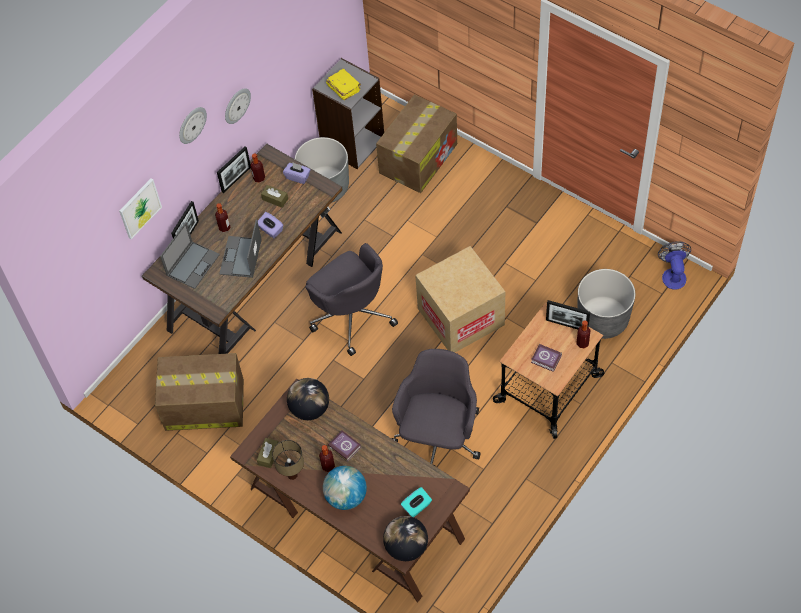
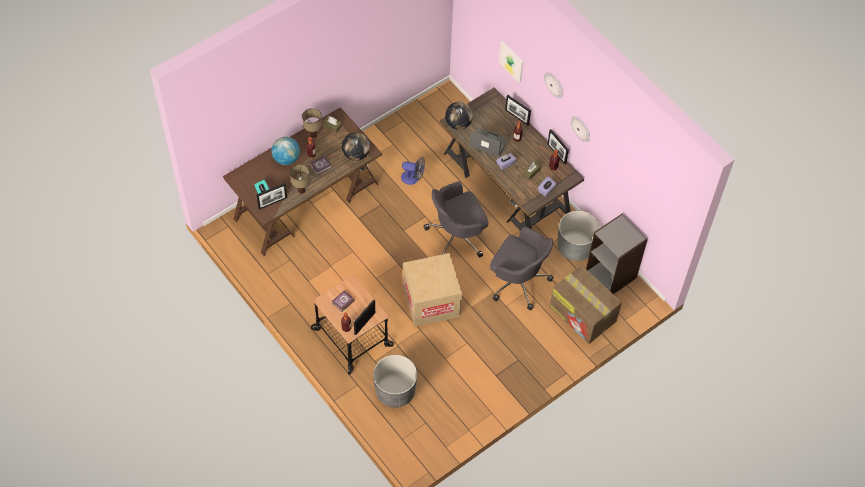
camera: 100 degrees right, 0 degrees up
(193, 264) = (492, 115): laptop -> none
(203, 405) = (418, 138): cardboard box -> none
(344, 88) = (616, 233): yellow book -> none
(396, 458) = (301, 191): none -> table lamp
(406, 547) = (239, 181): globe -> globe (458, 124)
(429, 488) = (272, 203): none -> picture frame
(438, 437) = (341, 261): grey office chair -> grey office chair (517, 281)
(673, 274) = (416, 453): fan -> fan (413, 178)

